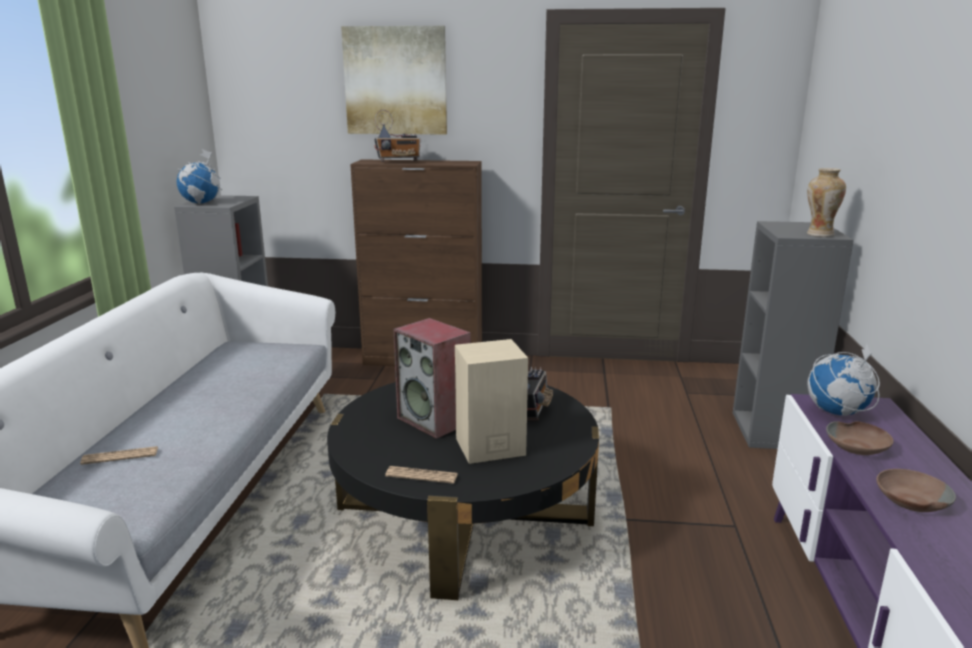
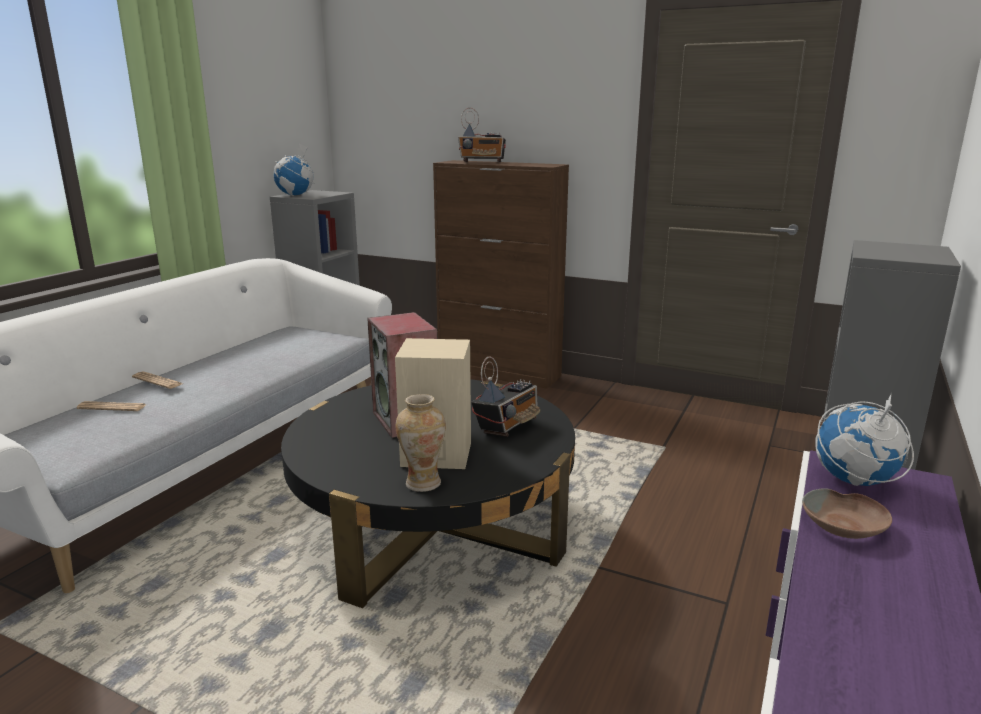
camera: 20 degrees right, 0 degrees up
(395, 81) = (489, 79): picture -> none
(421, 475) = (345, 469): newspaper -> newspaper (157, 381)
(819, 234) = (917, 257): vase -> vase (422, 483)
(910, 500) = (858, 605): brown bowl -> none

